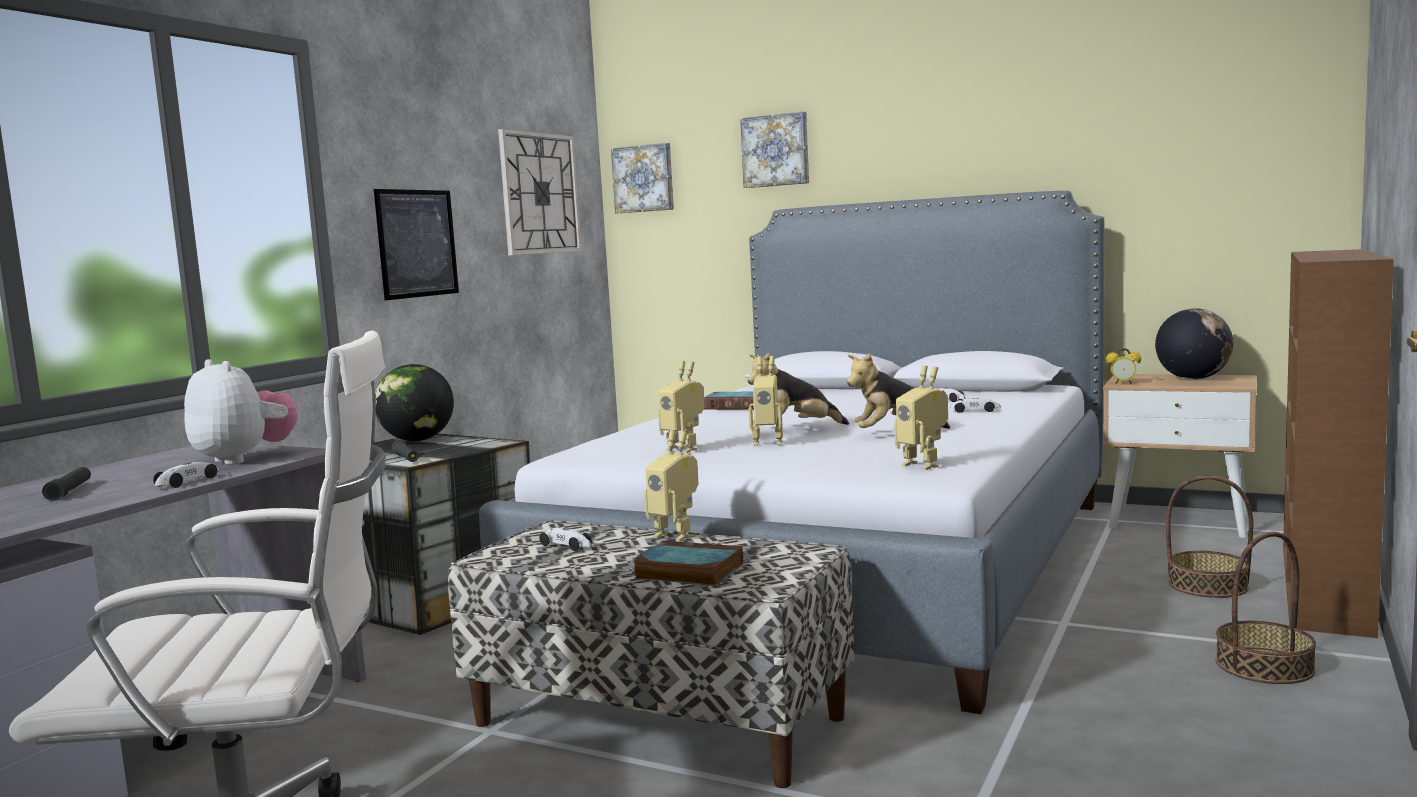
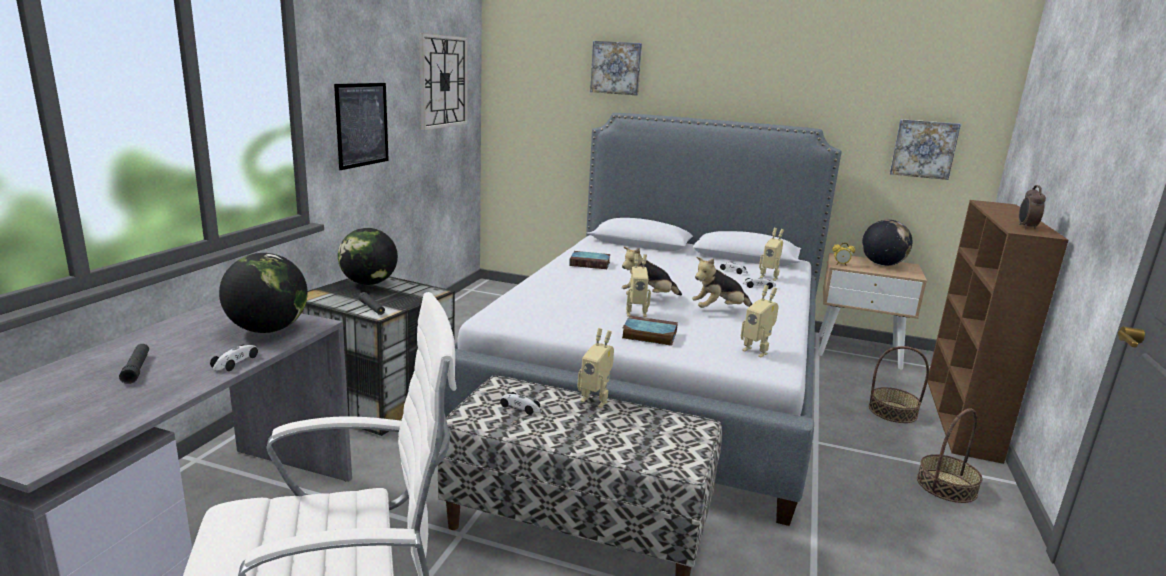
camera: 10 degrees left, 10 degrees up
(244, 459) = (268, 330): plush toy -> globe
(644, 178) = (514, 73): picture -> picture (923, 149)
(685, 449) = (580, 316): toy robot -> toy robot (769, 277)
(686, 571) = (621, 445): book -> book (648, 335)
(1339, 257) = (1026, 227): none -> alarm clock

